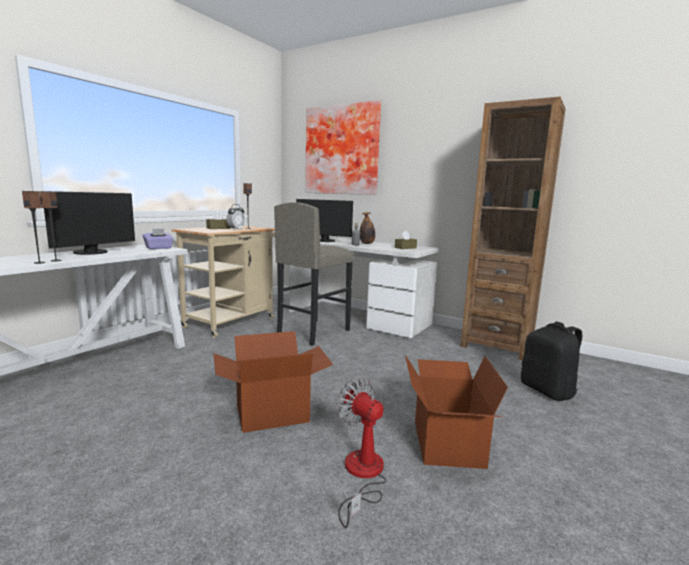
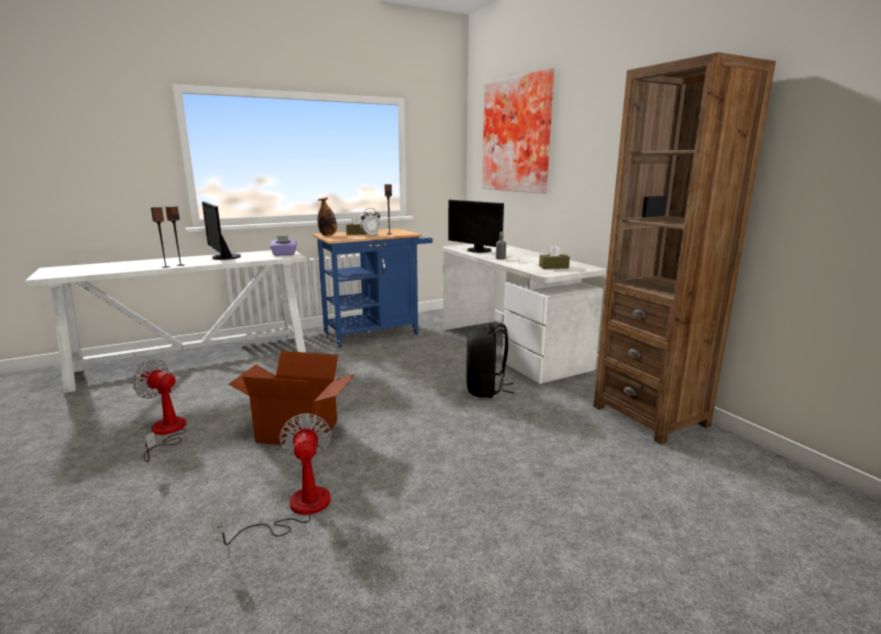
camera: 30 degrees right, 5 degrees up
(93, 252) = (223, 257): monitor -> monitor turned 90 degrees clockwise
(122, 451) = (166, 432): none -> fan
(234, 321) = (377, 332): beige cart -> blue cart
(313, 332) = (438, 357): grey stool -> none
(367, 243) = (520, 257): bottle -> bottle (328, 235)
(446, 443) = (411, 508): cardboard box -> none
(548, 391) = (631, 491): black backpack -> black backpack (486, 389)

